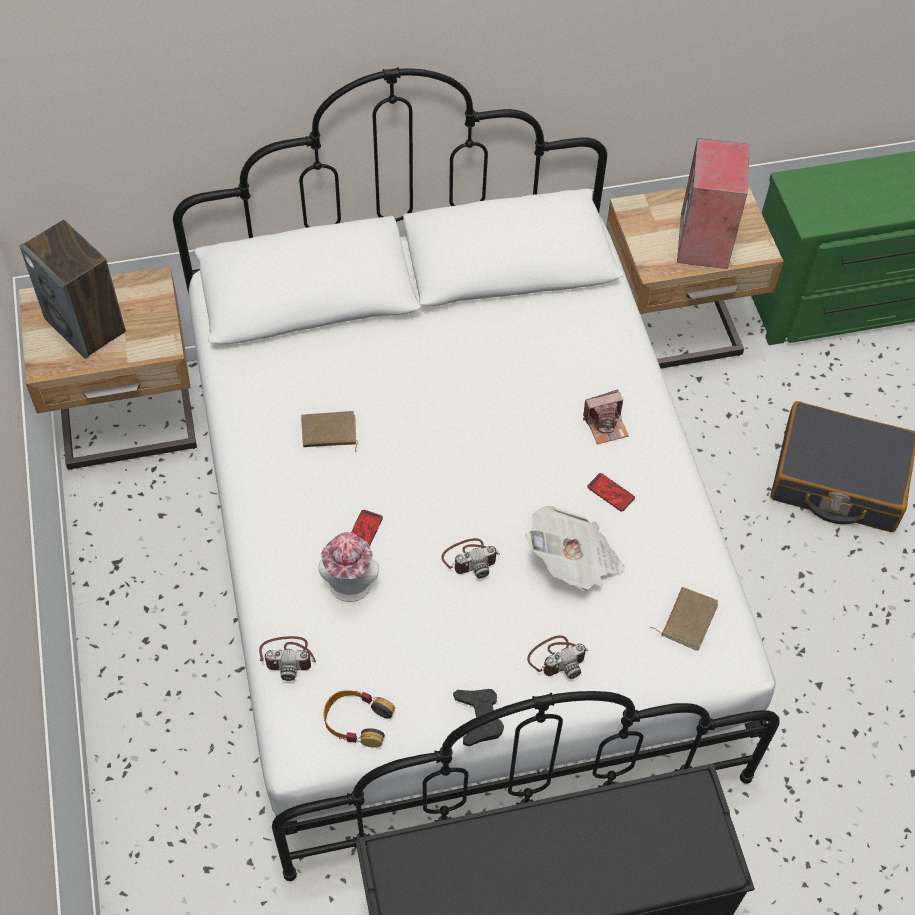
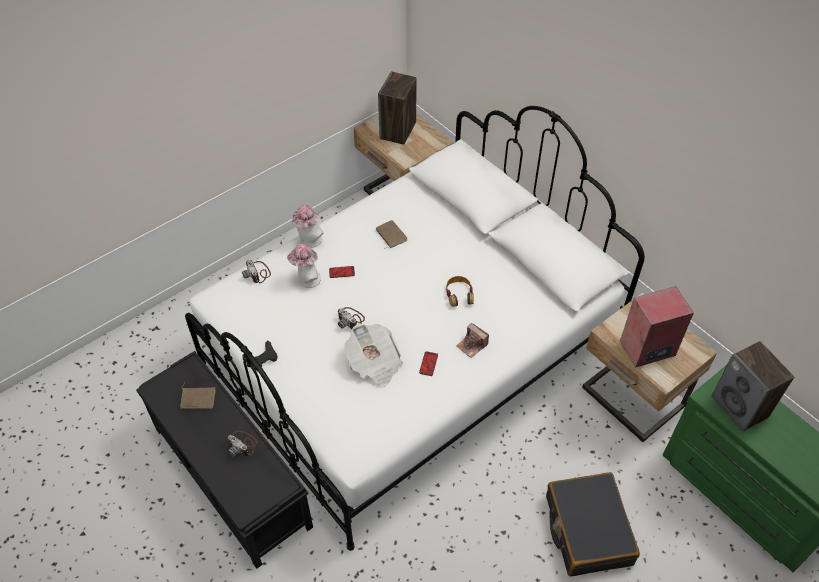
camera: 65 degrees right, 5 degrees down
(265, 552) = (309, 241): none -> hat
(357, 721) = (237, 312): headphones -> headphones (459, 294)
(557, 658) = (312, 378): camera -> camera (242, 444)
(687, 619) = (368, 428): brown book -> brown book (198, 398)
(841, 200) = (740, 407): none -> speaker

